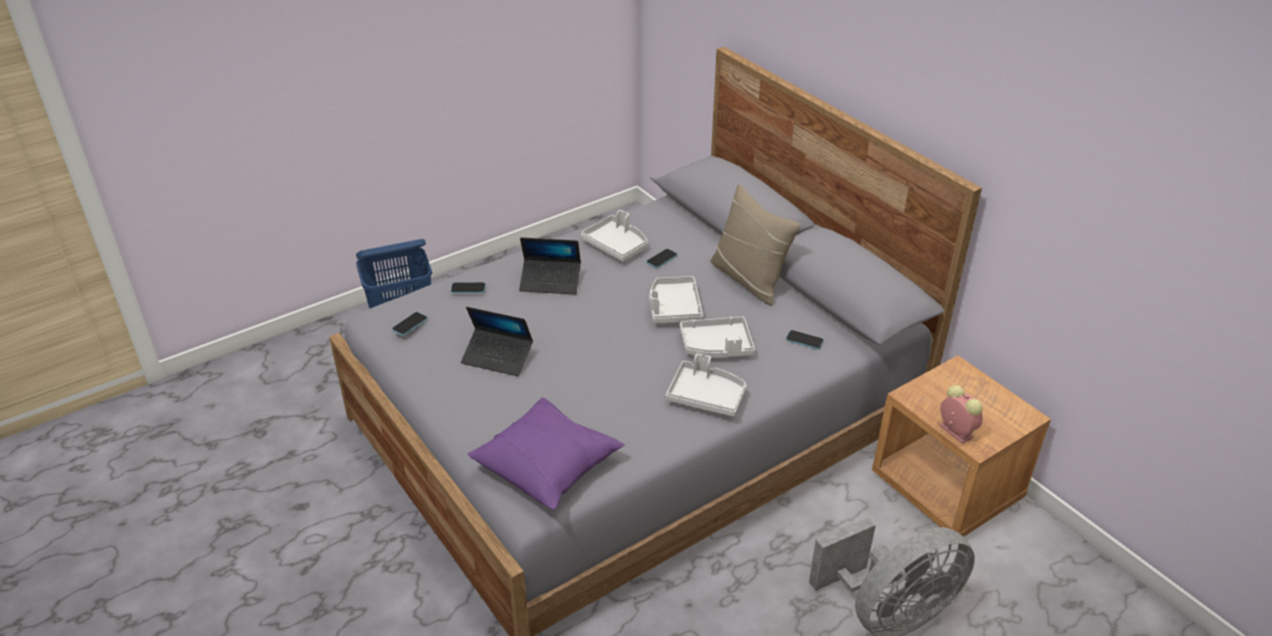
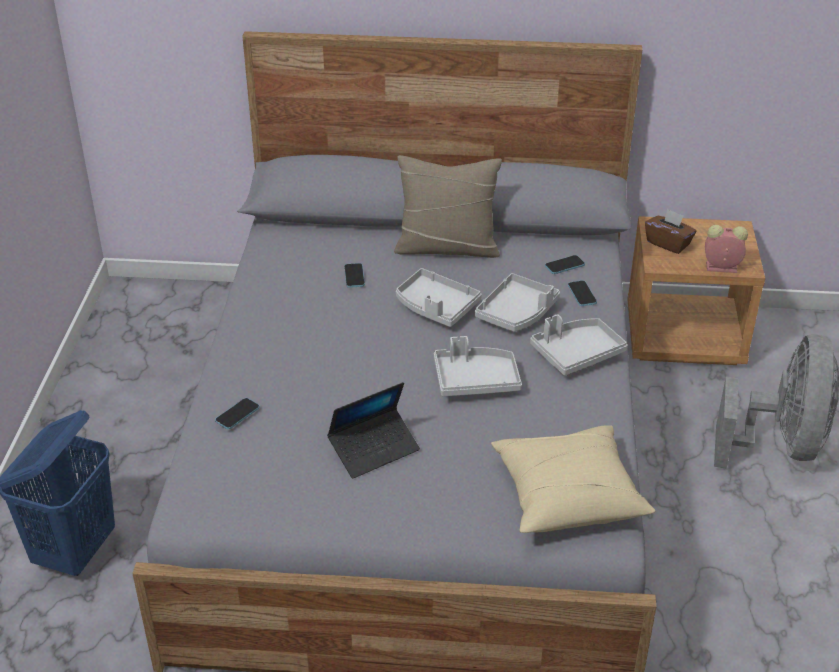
camera: 50 degrees left, 0 degrees up
(410, 324) = (246, 483): phone -> phone (582, 294)
(547, 465) = (567, 494): purple pillow -> beige pillow
(550, 282) = (300, 356): laptop -> none
(617, 245) = (296, 289): grey tray -> grey tray (475, 380)
(944, 387) = (668, 243): none -> brown tissue box

